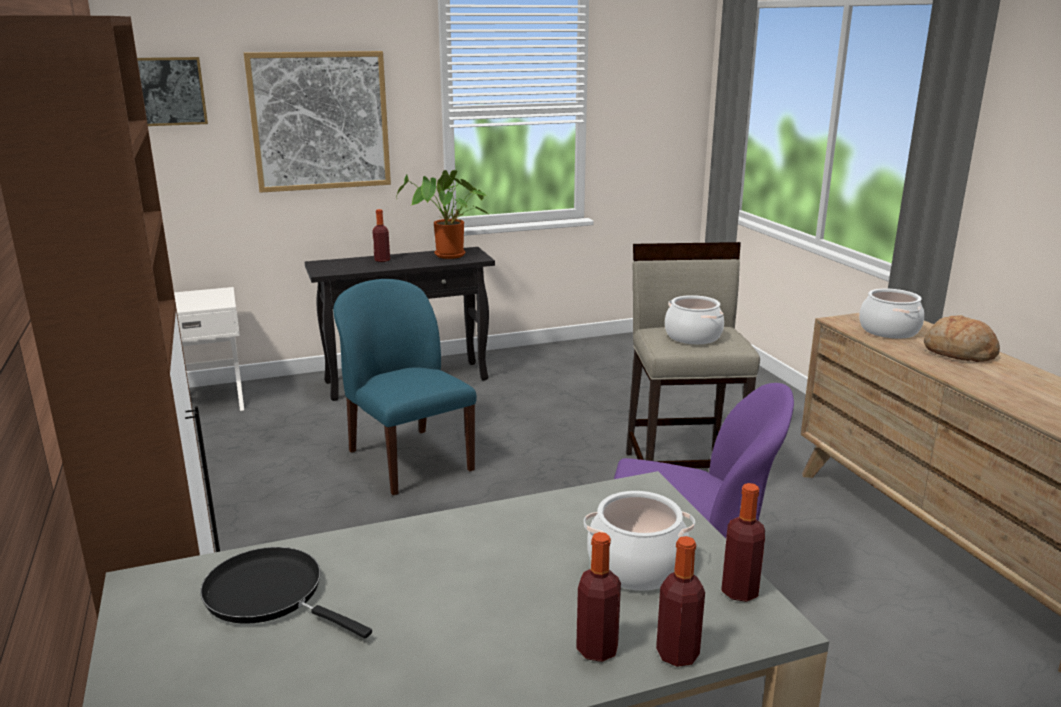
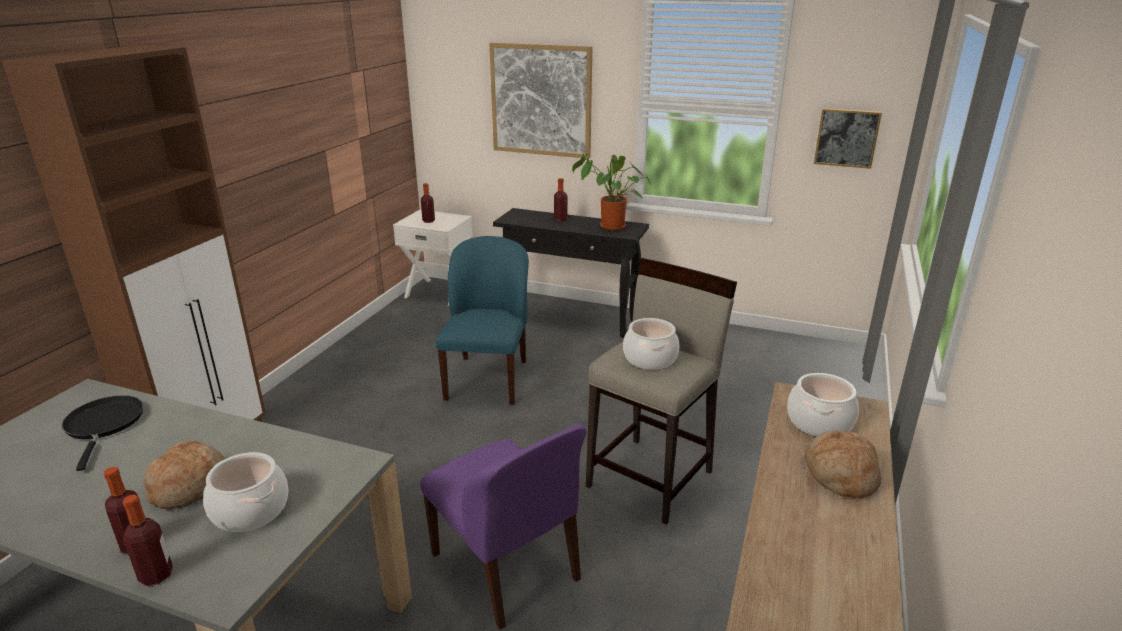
camera: 40 degrees right, 5 degrees up
(169, 91) = (443, 68): picture -> picture (846, 138)
(526, 583) = (189, 485): none -> bread
(739, 591) = (258, 563): bottle -> bottle (428, 221)

